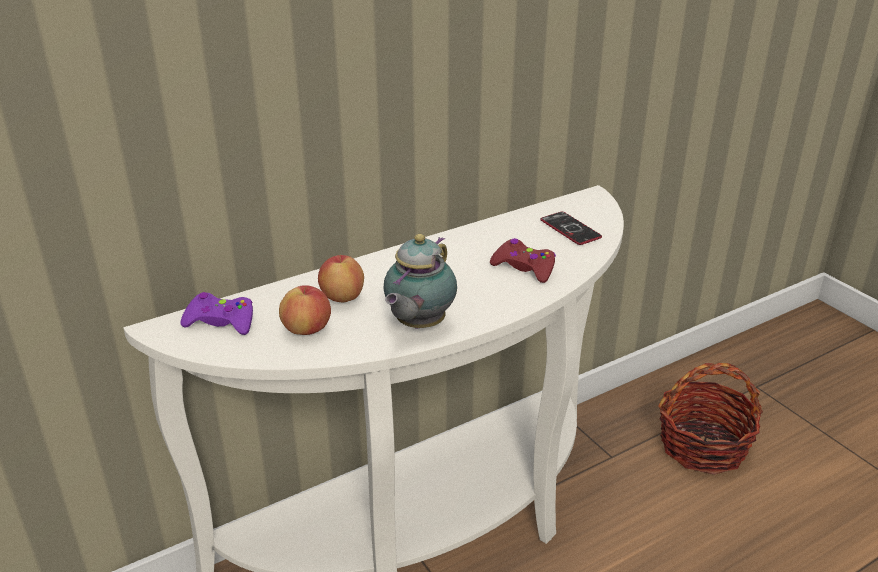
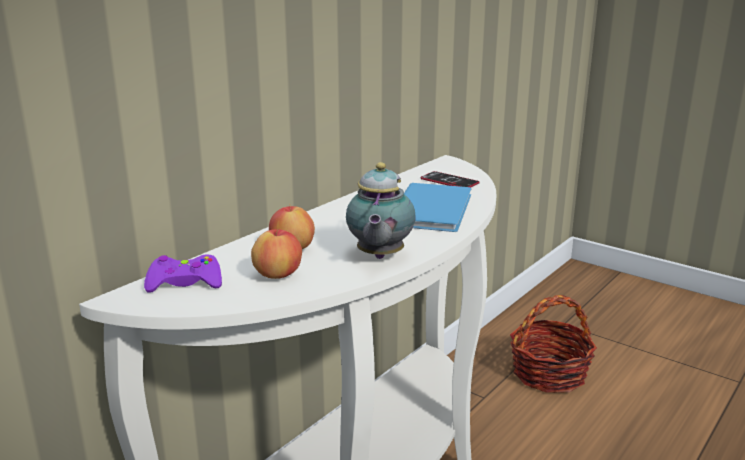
camera: 20 degrees left, 10 degrees down
(524, 267) = (435, 208): red game controller -> blue book

